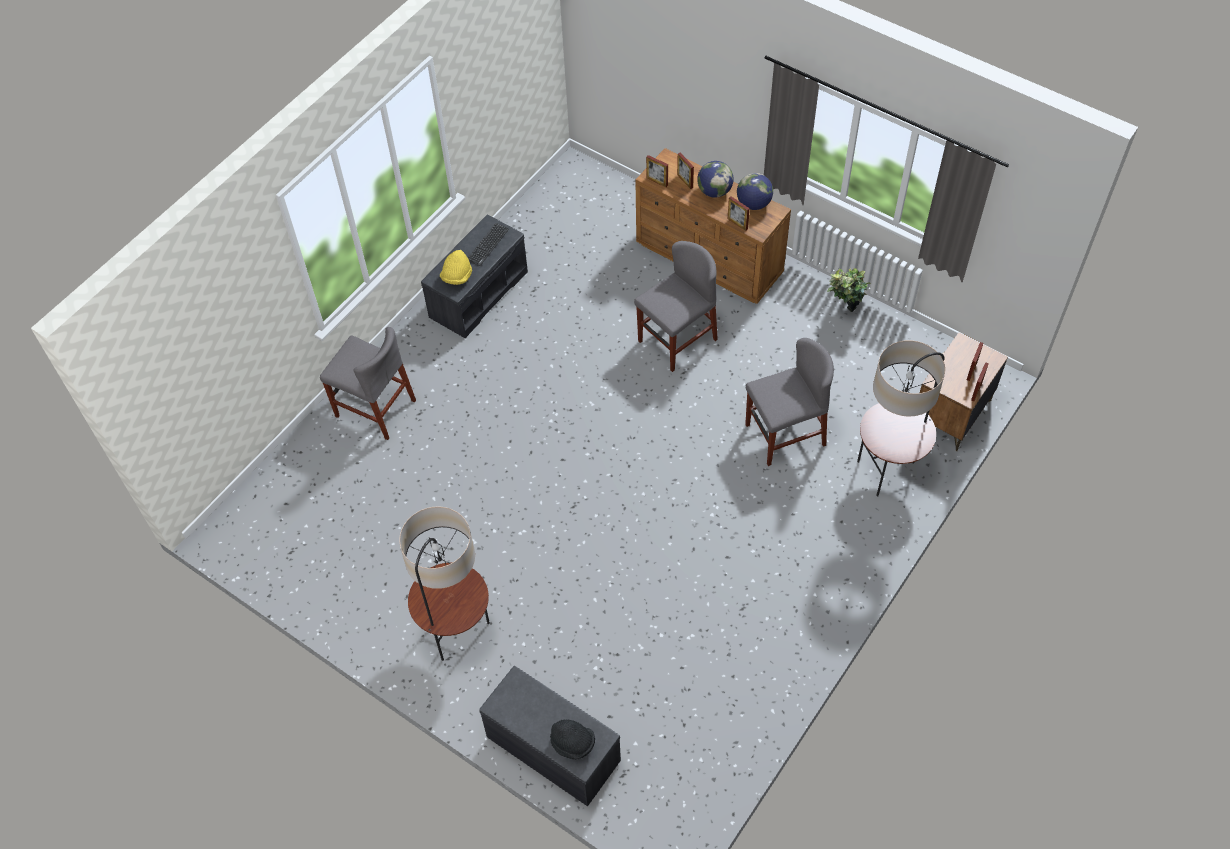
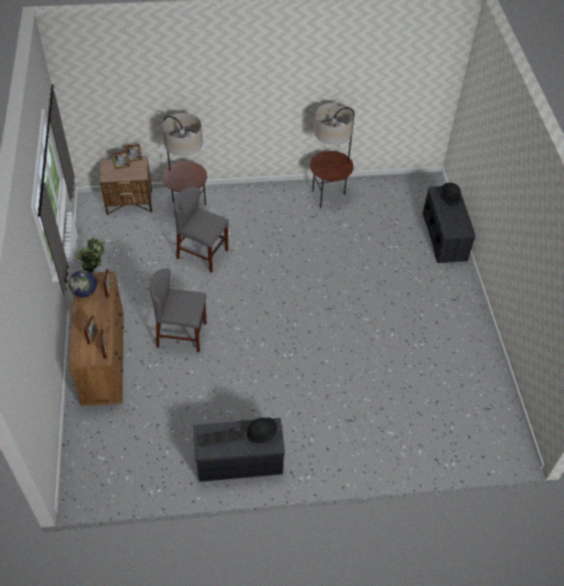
camera: 135 degrees left, 5 degrees down
(375, 408) = (370, 446): grey chair -> none
(457, 276) = (262, 433): yellow hat -> black hat
(457, 634) = (441, 305): floor lamp -> floor lamp (328, 197)
(714, 191) = (89, 316): globe -> none

